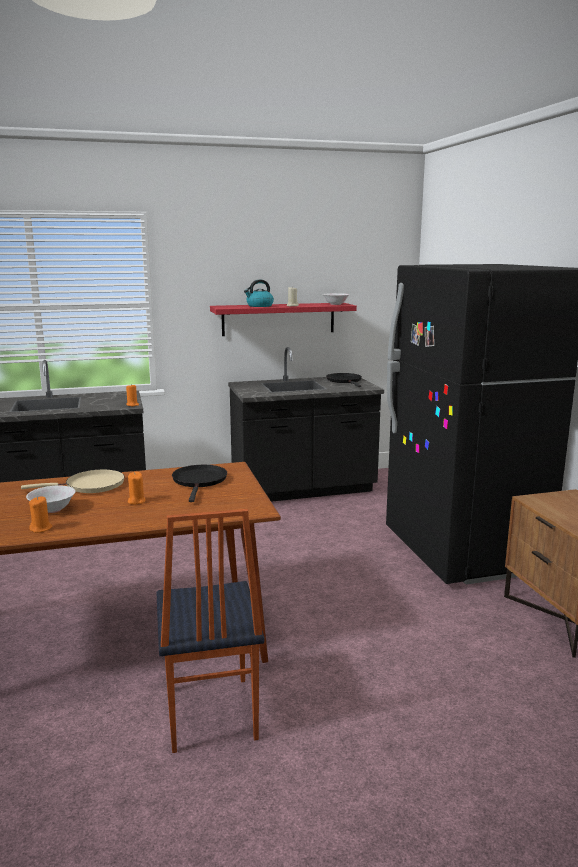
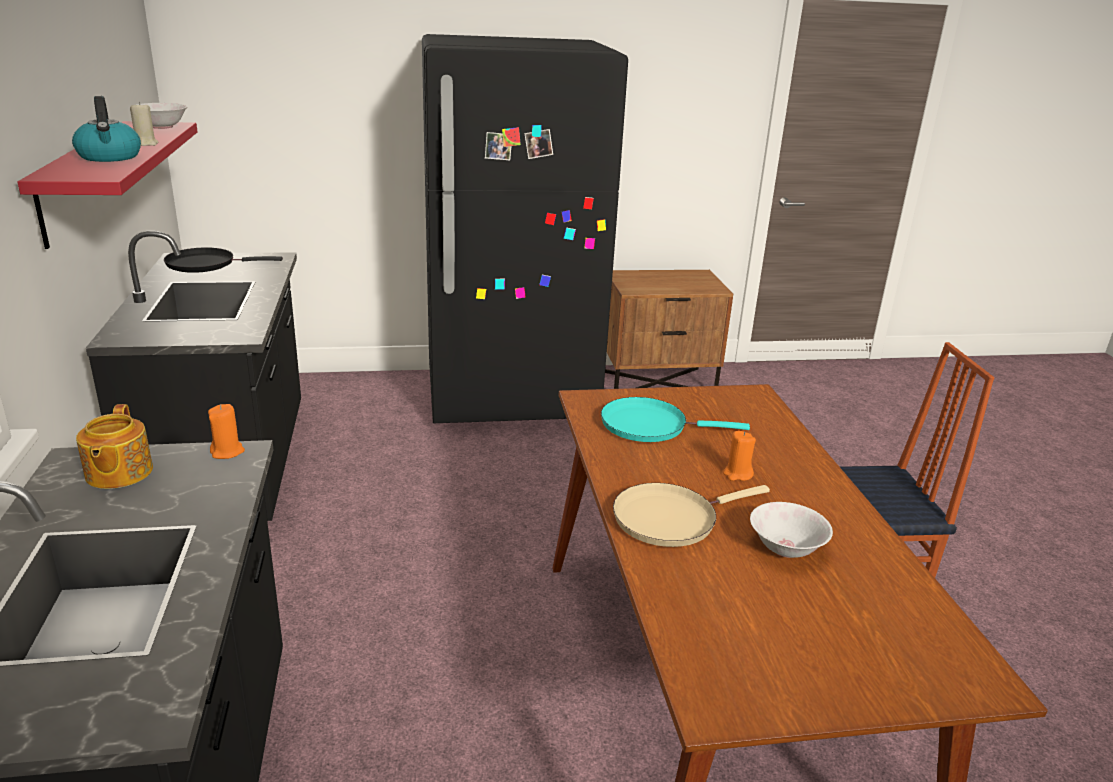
camera: 85 degrees left, 10 degrees up
(41, 528) = (864, 551): orange candle -> none
(91, 485) = (670, 518): beige frying pan -> beige frying pan turned 105 degrees counterclockwise
(118, 397) = (118, 473): none -> teapot
(199, 481) = (649, 425): black frying pan -> turquoise frying pan

